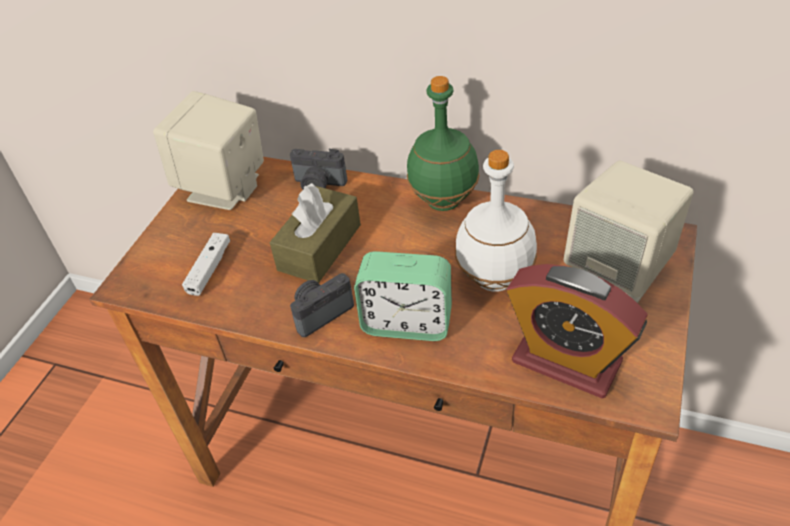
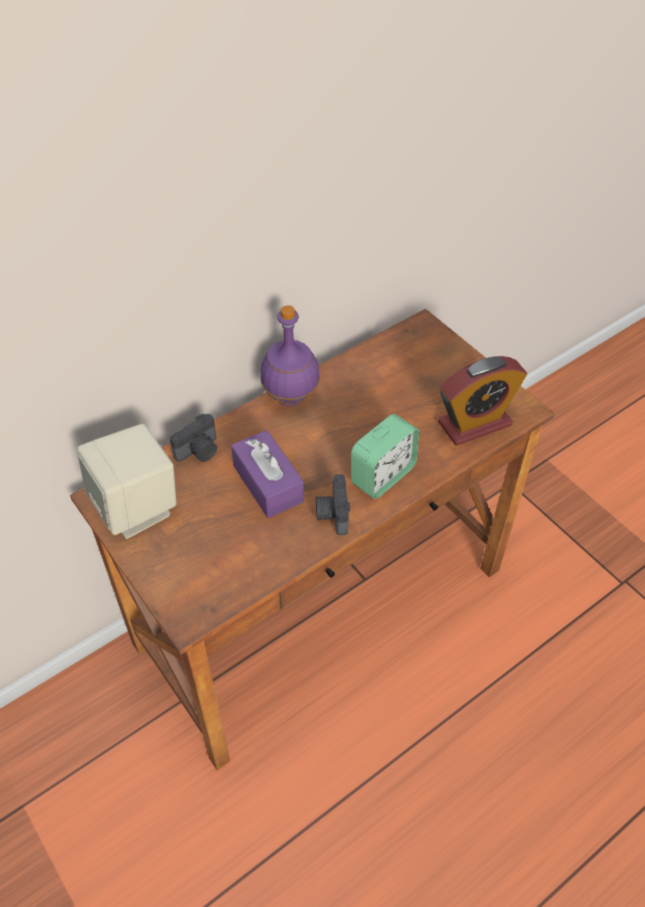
camera: 60 degrees left, 5 degrees up
(209, 269) = (225, 557): white game controller -> none
(319, 247) = (268, 483): brown tissue box -> purple tissue box
(443, 200) = (289, 397): green bottle -> purple bottle
(495, 280) = (386, 415): white bottle -> none
(619, 270) = (429, 360): beige speaker -> none

